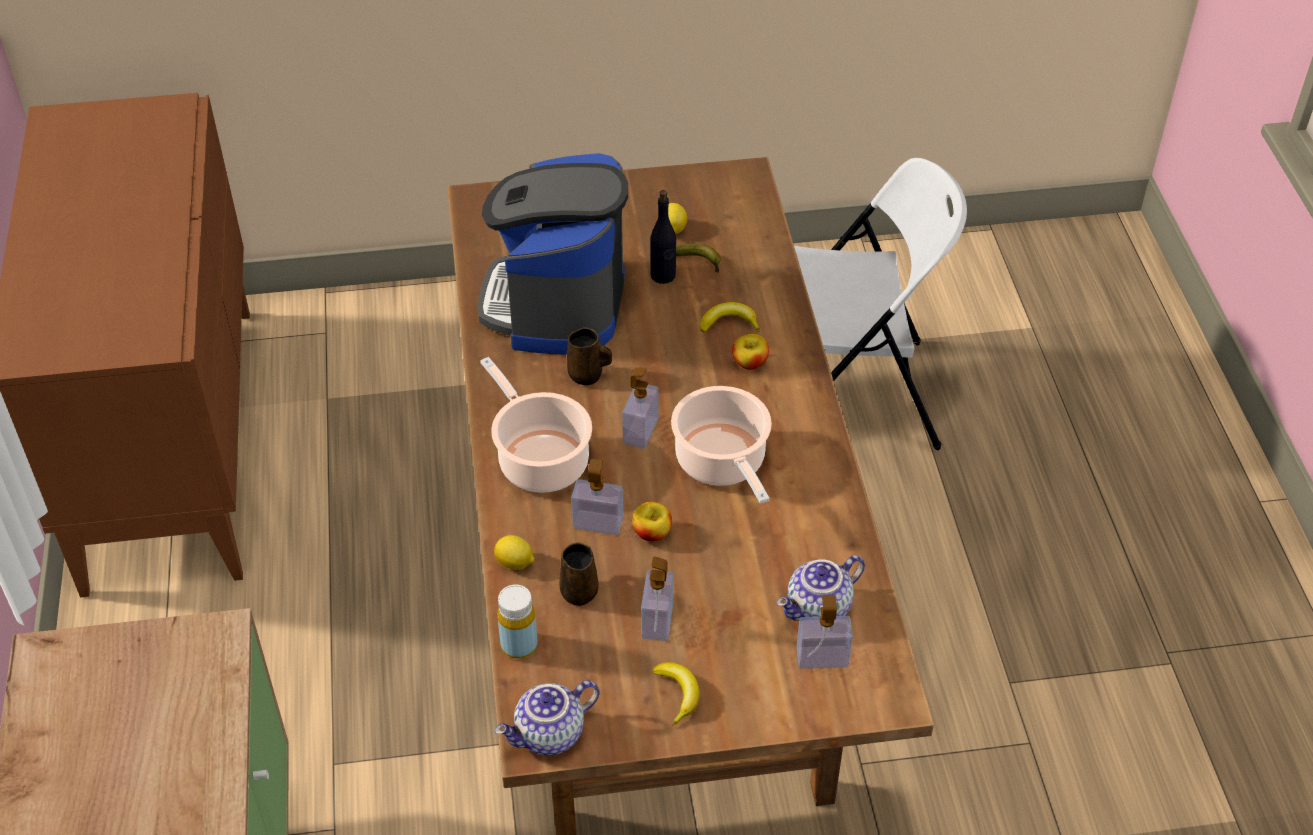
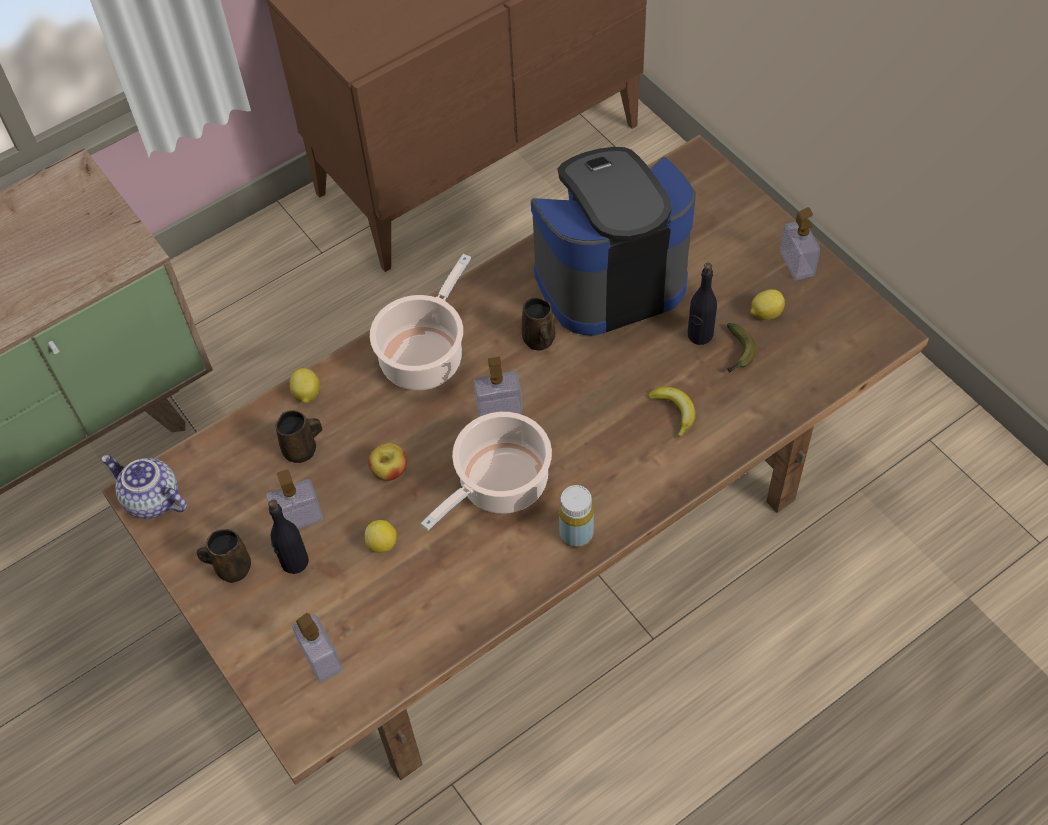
camera: 65 degrees right, 10 degrees up
(519, 645) = (227, 437): yellow bottle -> yellow bottle (576, 533)
(598, 523) = (379, 428): soap dispenser -> soap dispenser (796, 263)
(678, 694) = (231, 568): banana -> brown mug
(704, 641) = (294, 562): none -> black bottle
(729, 568) = (382, 544): none -> lemon
(750, 363) = (634, 450): apple -> none
(819, 610) = (372, 633): teapot -> none
(843, 396) = (861, 584): white chair -> none

